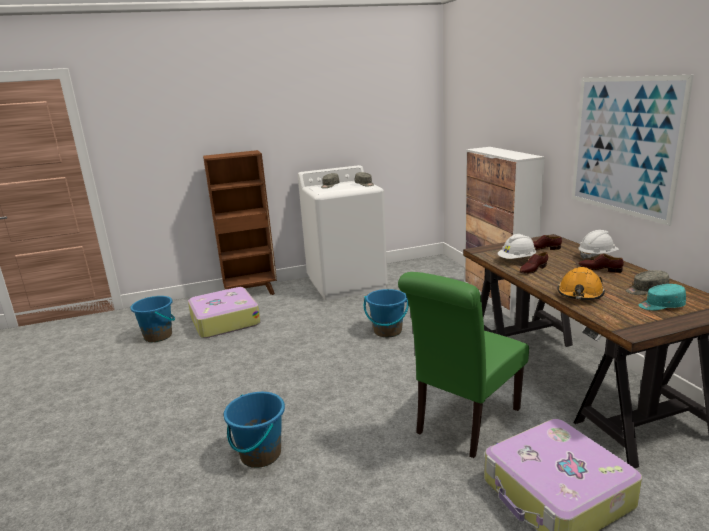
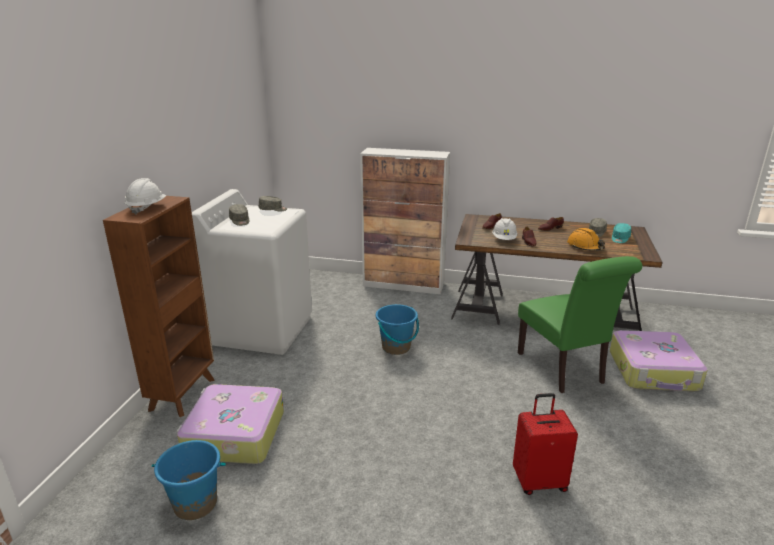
camera: 60 degrees left, 5 degrees up
(260, 454) = (539, 481): blue bucket -> red suitcase
(597, 256) = (526, 221): white hard hat -> white hard hat (146, 208)
(624, 146) = (535, 138): picture -> none

